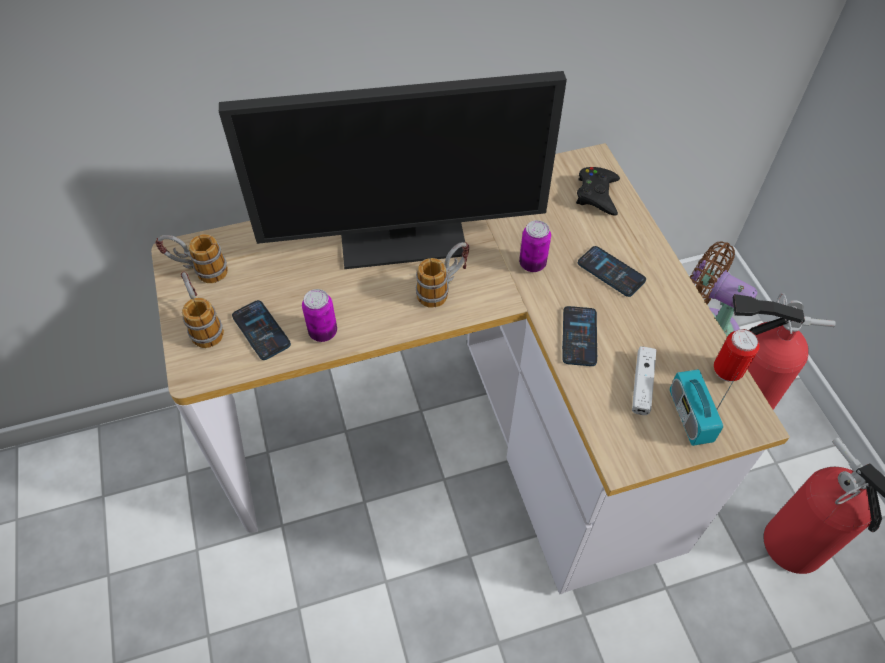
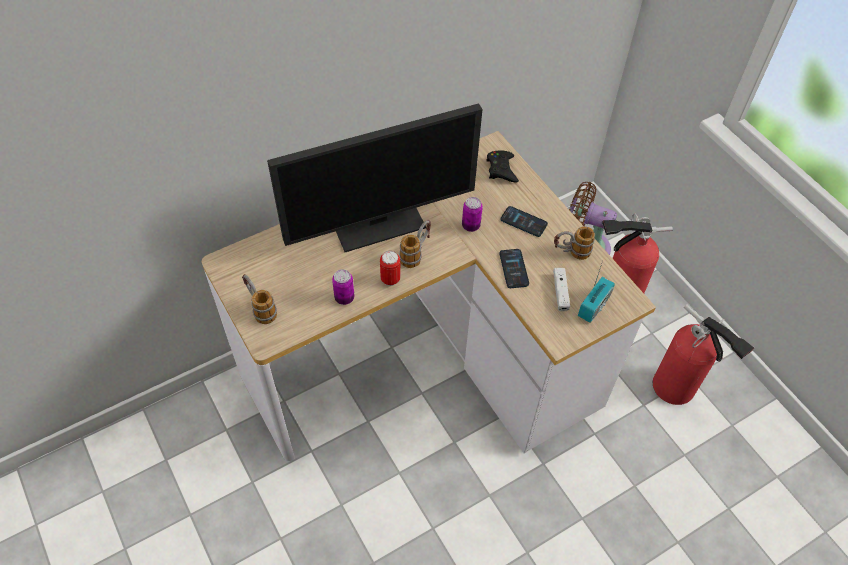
camera: 15 degrees left, 0 degrees up
(198, 271) = (242, 272): mug -> mug (570, 253)
(261, 330) = (301, 305): phone -> none
(690, 416) = (594, 306): radio -> radio turned 120 degrees counterclockwise
(727, 371) = (610, 274): can -> can (390, 279)

